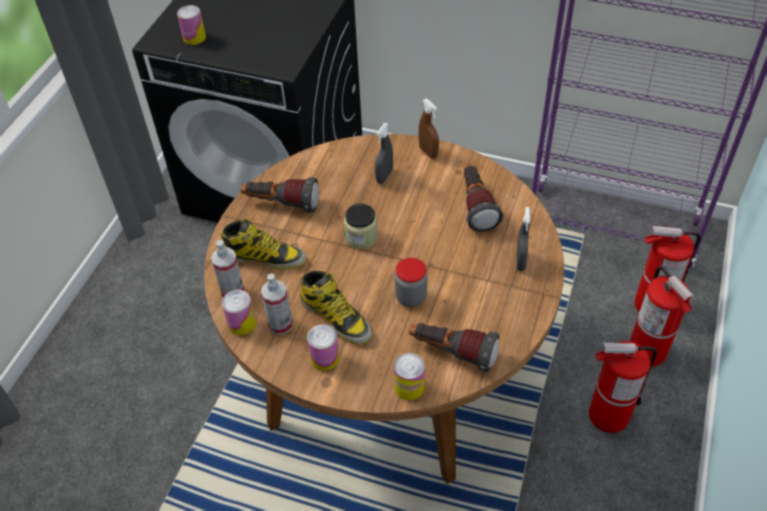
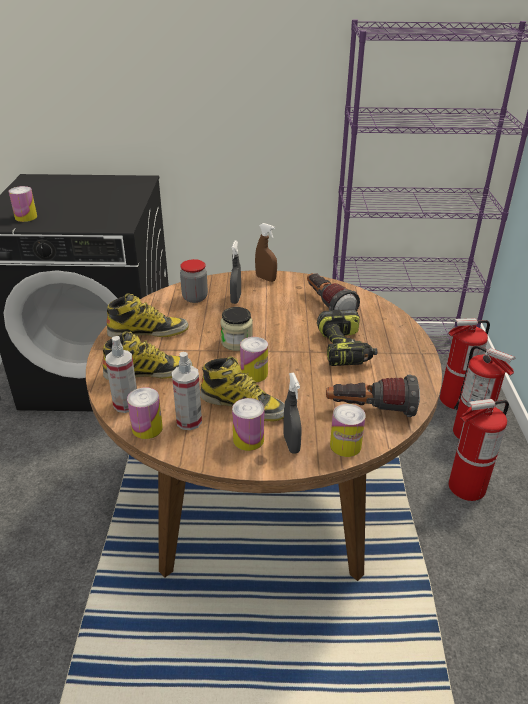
camera: 20 degrees left, 15 degrees down
(281, 204) = (148, 331): flashlight -> boot
(361, 282) = (254, 374): none -> can
(411, 297) = (307, 376): jar -> jar (195, 298)
(466, 270) = (345, 349): none -> power drill
(520, 261) = (388, 335): grey spray bottle -> grey spray bottle (291, 444)

